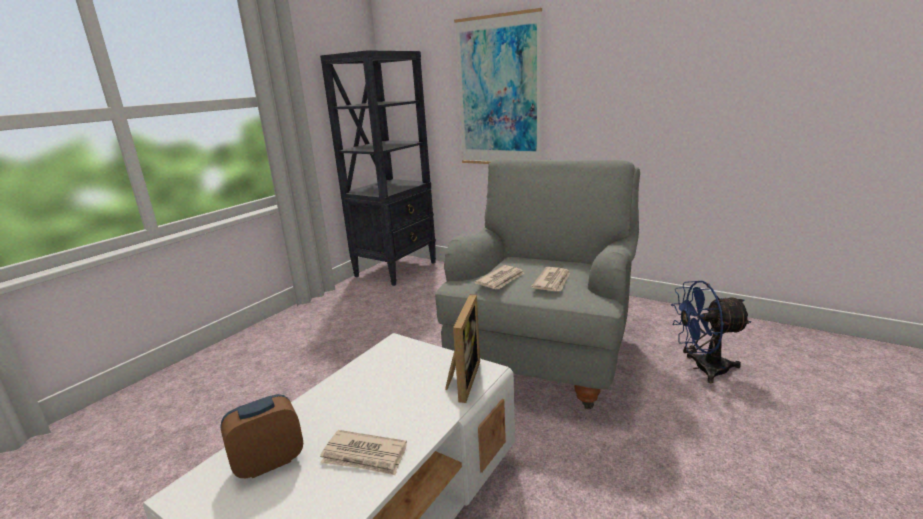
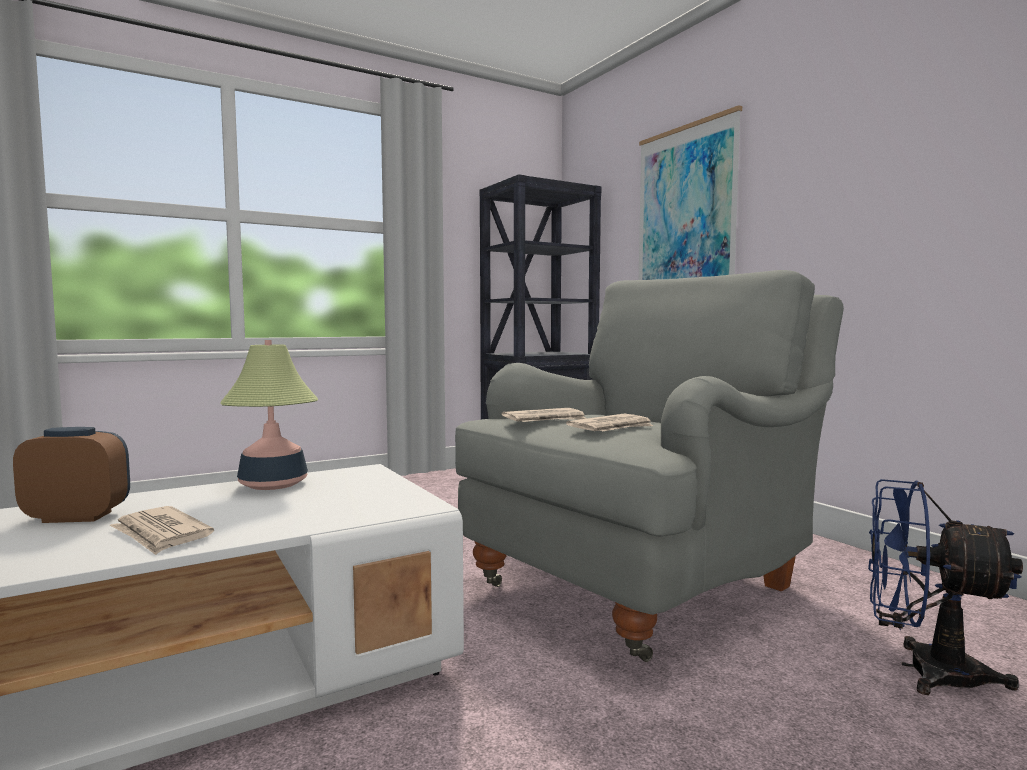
camera: 25 degrees right, 15 degrees down
(355, 378) = (273, 484): none -> table lamp
(461, 380) = (380, 507): picture frame -> none

